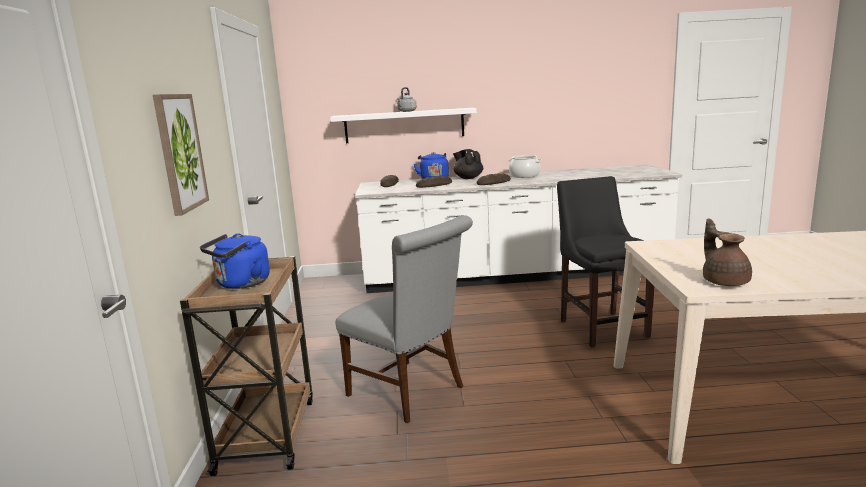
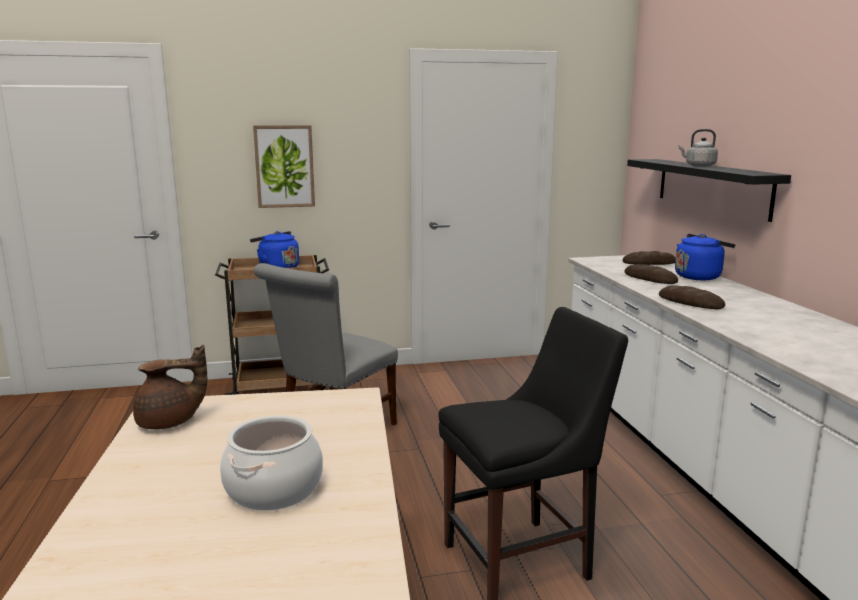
camera: 80 degrees right, 0 degrees up
(404, 125) = (711, 187): white shelf -> black shelf
(468, 178) = (729, 290): black teapot -> none
(525, 176) = (782, 318): cooking pot -> cooking pot (274, 489)

